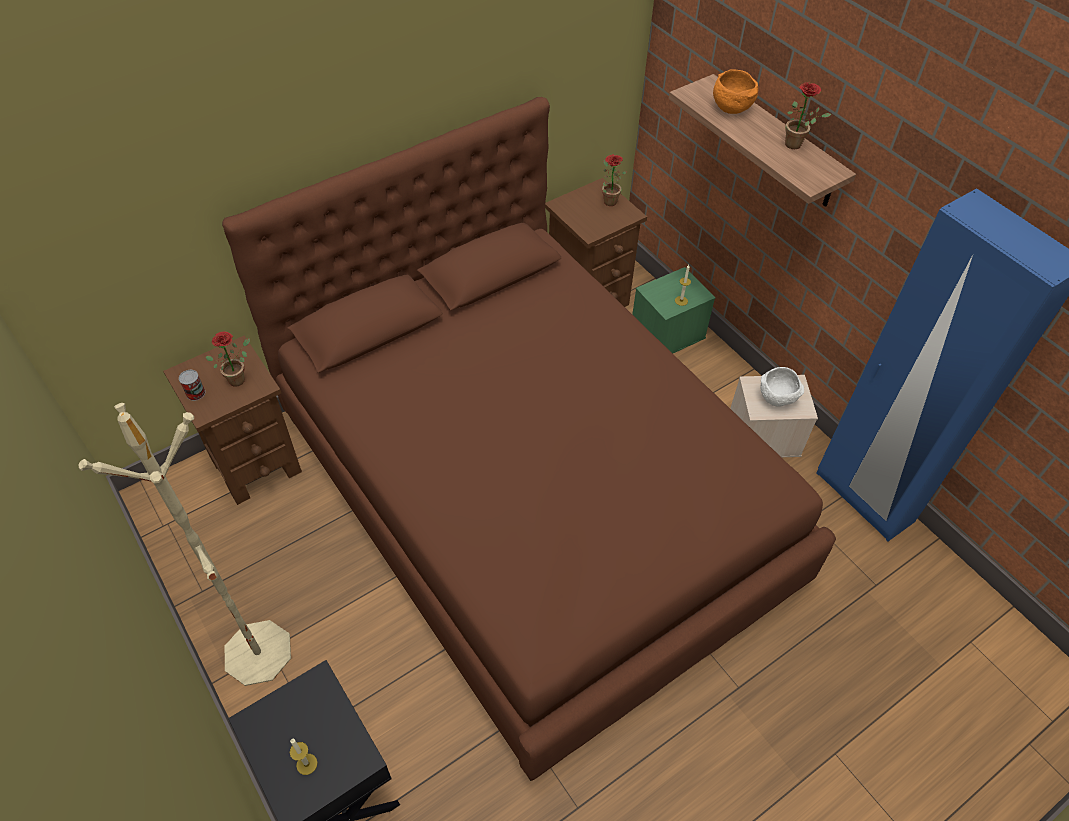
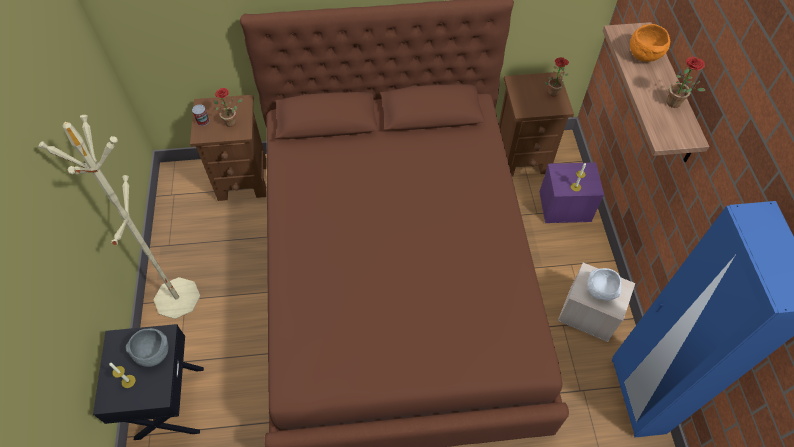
camera: 30 degrees right, 5 degrees up
(318, 713) = (153, 354): none -> grey bowl
(667, 334) = (564, 207): green storage box -> purple storage box

